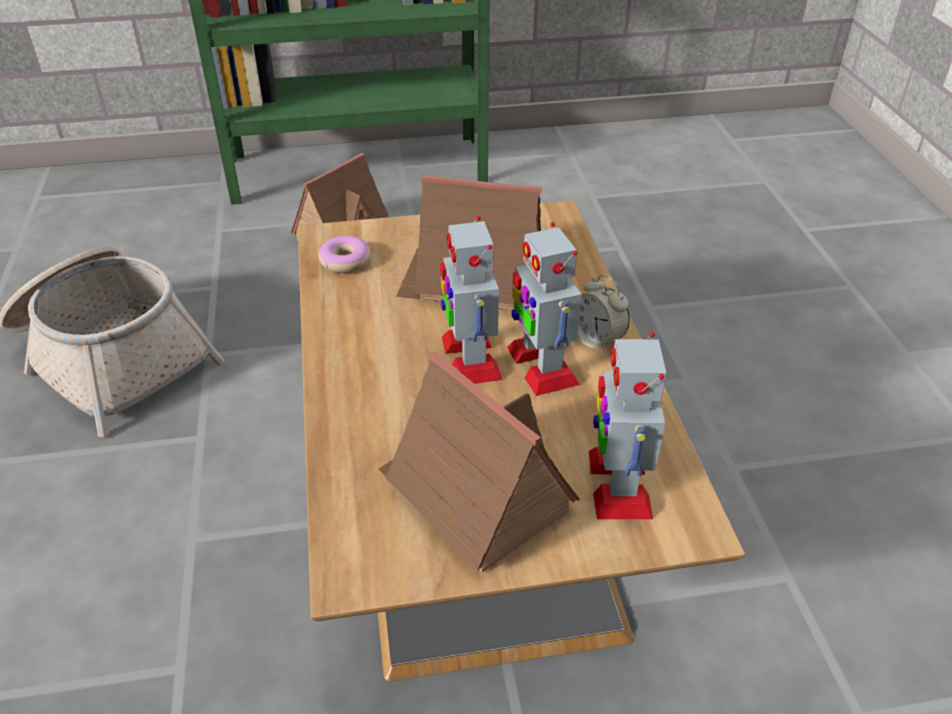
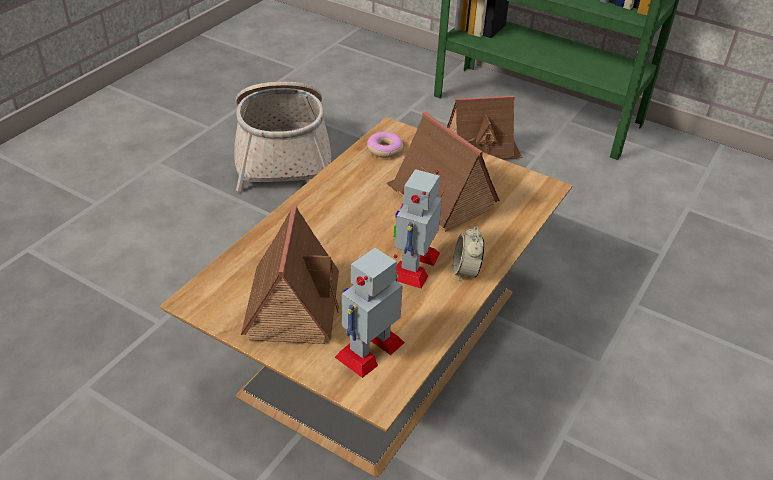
camera: 40 degrees right, 0 degrees up
(470, 357) = (382, 238): toy robot -> none

